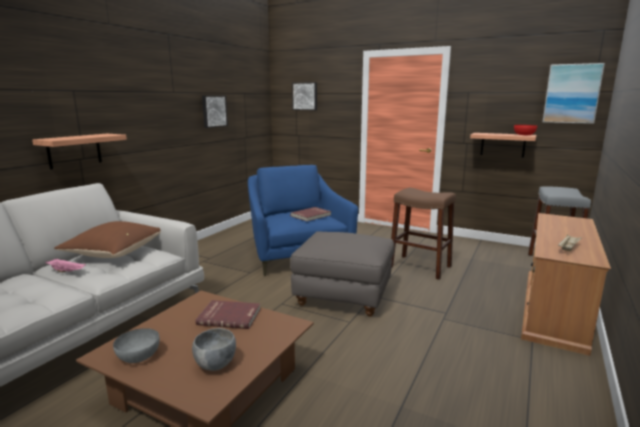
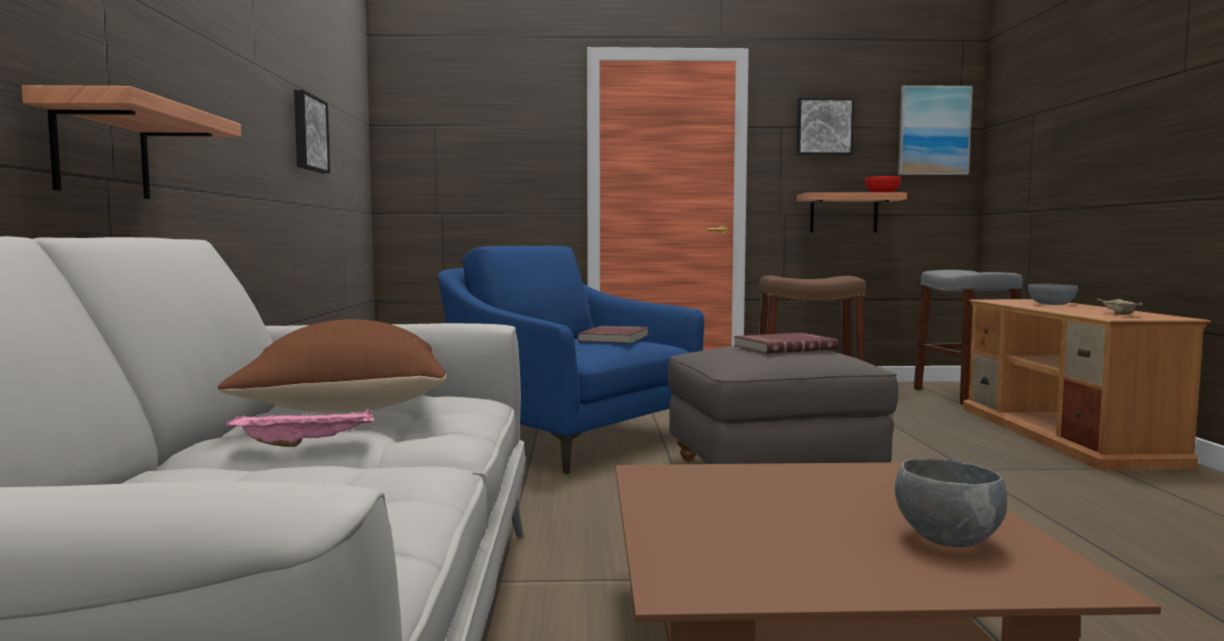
camera: 30 degrees left, 10 degrees down
(139, 356) = (768, 569): grey bowl -> grey bowl (1051, 304)
(229, 316) = (779, 482): red book -> red book (783, 347)
(305, 96) = (458, 131): picture -> picture (824, 127)

